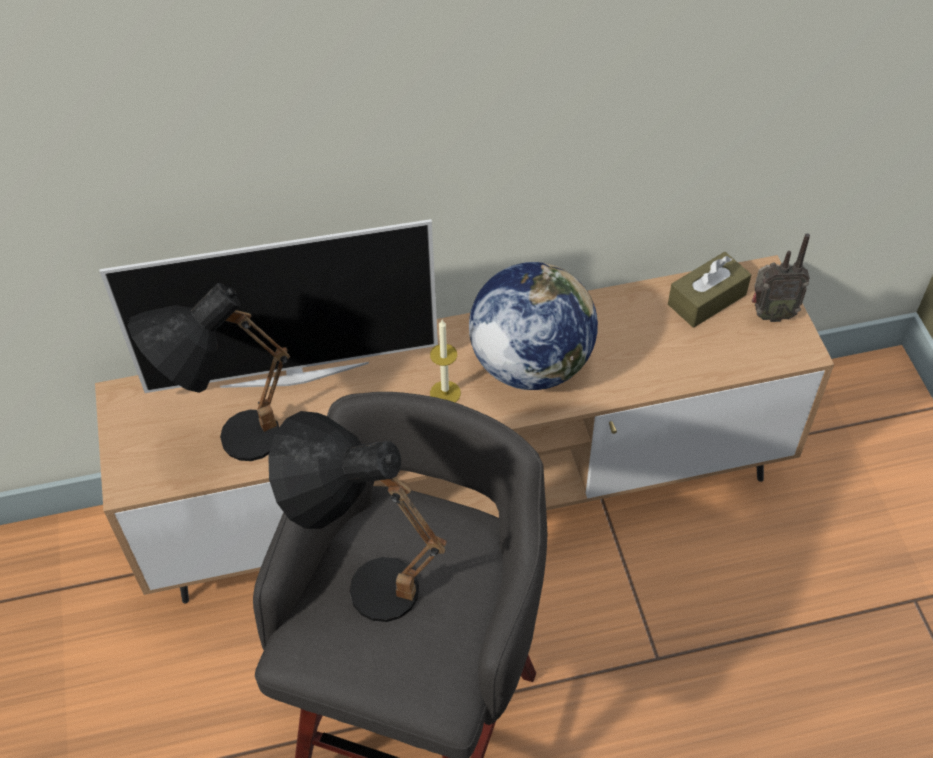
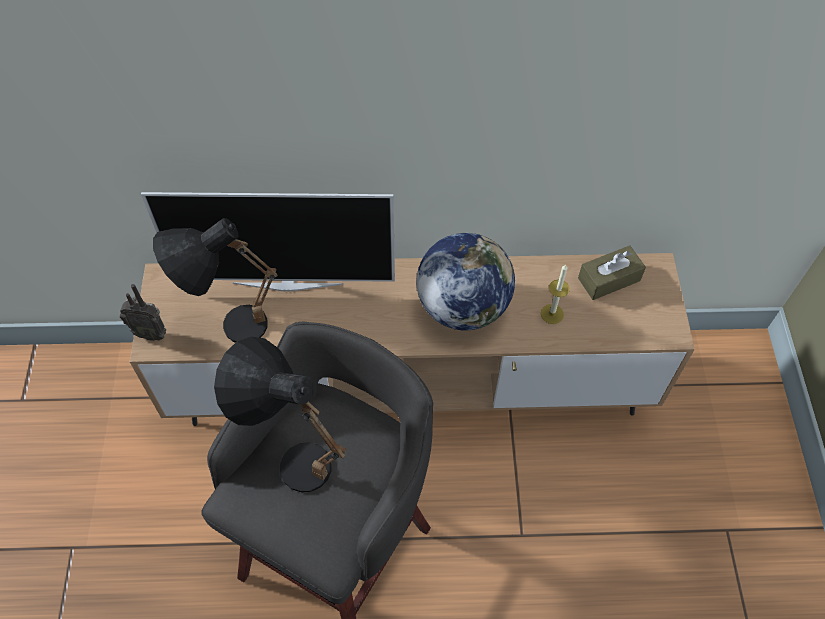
camera: 10 degrees right, 5 degrees up
(445, 393) = (394, 317): candle -> candle (552, 314)
(770, 314) = (655, 299): radio -> radio (151, 333)

